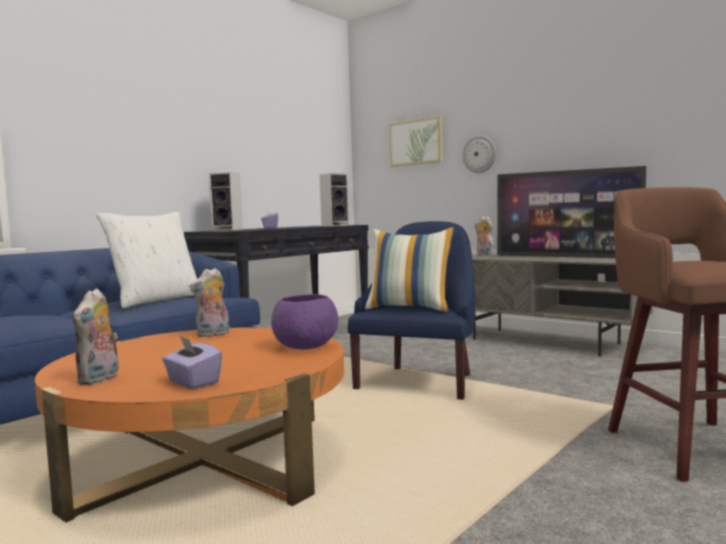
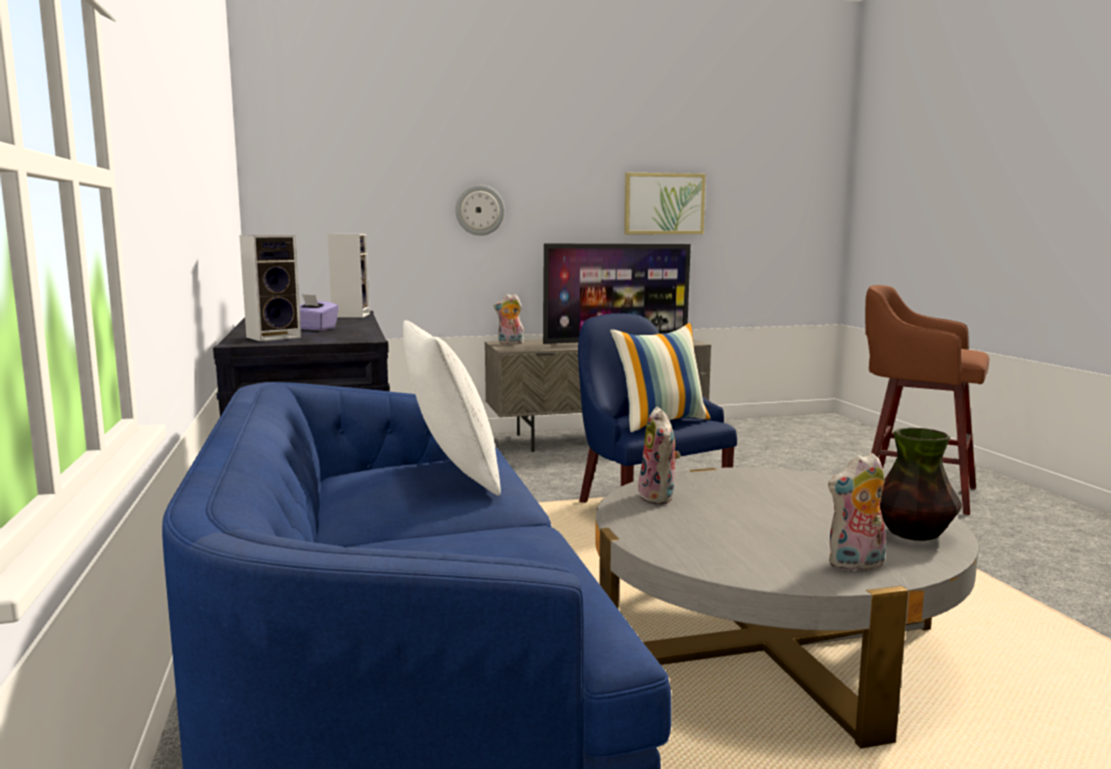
camera: 55 degrees left, 5 degrees up
(100, 379) = (856, 565): plush toy -> plush toy turned 120 degrees clockwise
(192, 382) = (913, 534): purple tissue box -> vase
(206, 460) = (770, 645): orange coffee table -> grey coffee table
(305, 347) = (797, 481): purple bowl -> none
(416, 142) = (375, 182): picture -> picture (664, 204)

